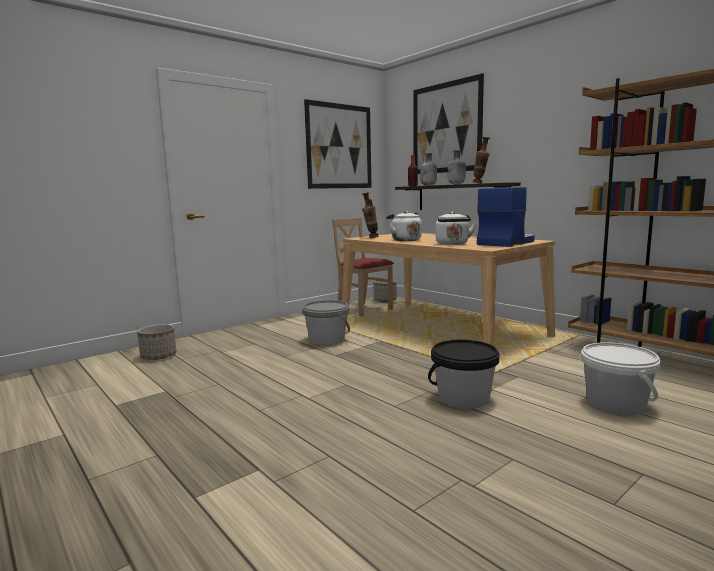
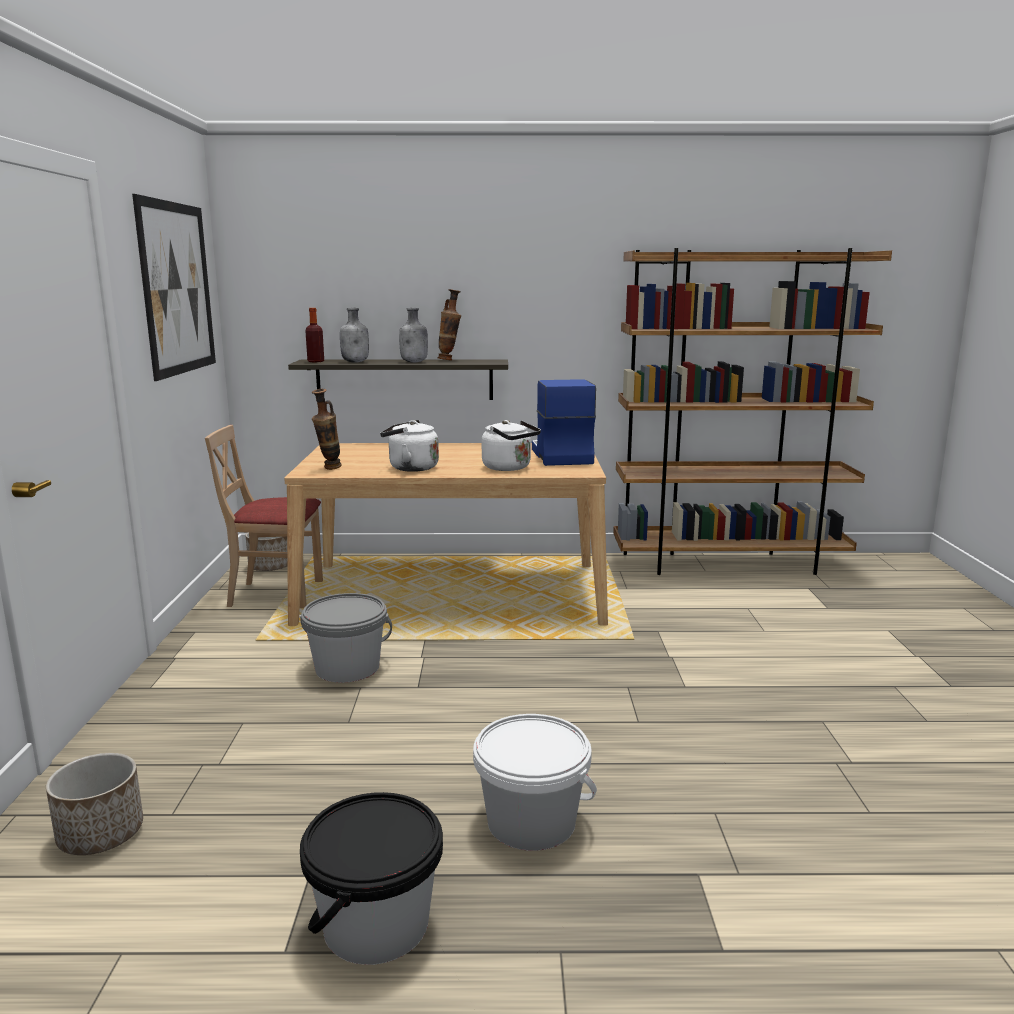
camera: 50 degrees left, 5 degrees up
(446, 128) = (366, 264): picture -> none
(463, 398) = (670, 678): black bucket -> black bucket (376, 924)
(615, 403) = (771, 628): white bucket -> white bucket (531, 822)

